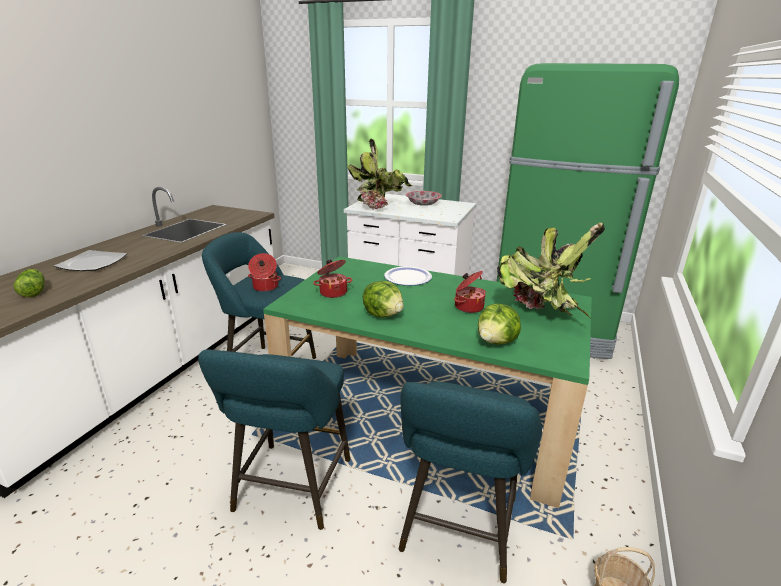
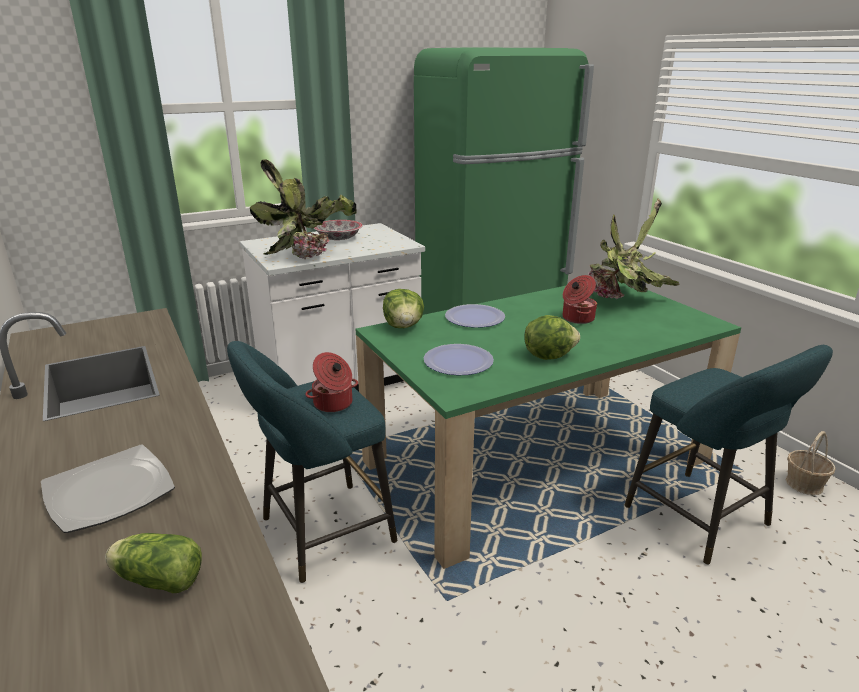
camera: 50 degrees left, 0 degrees up
(291, 490) = (574, 604): turquoise stool -> none
(333, 292) = (458, 361): cooking pot -> plate
(496, 342) = (656, 332): lettuce -> lettuce (403, 326)

